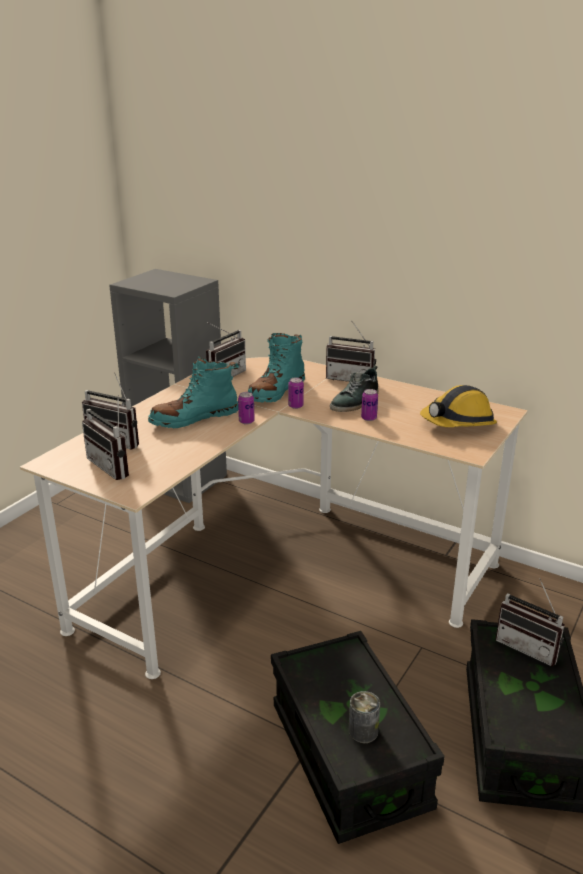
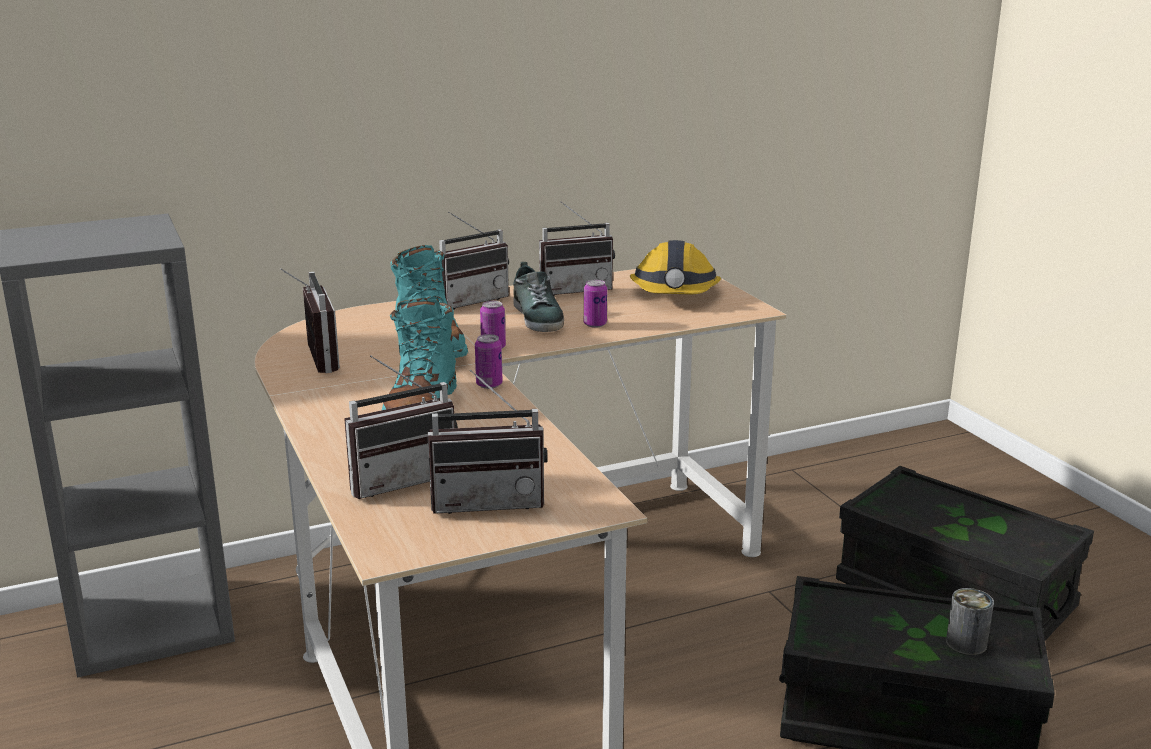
camera: 55 degrees left, 5 degrees down
(529, 647) = (908, 497): radio -> radio (574, 289)

